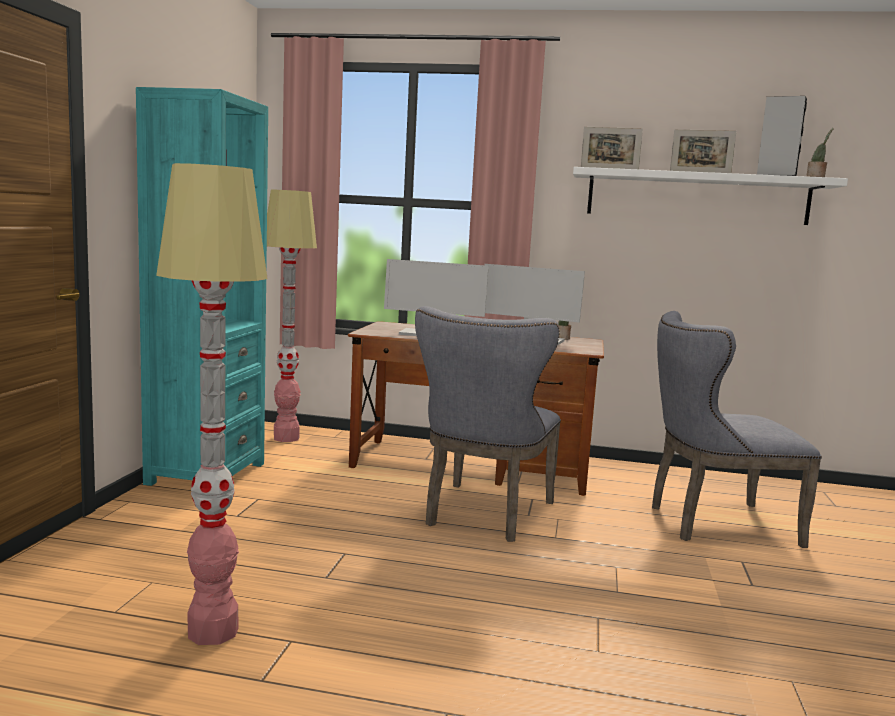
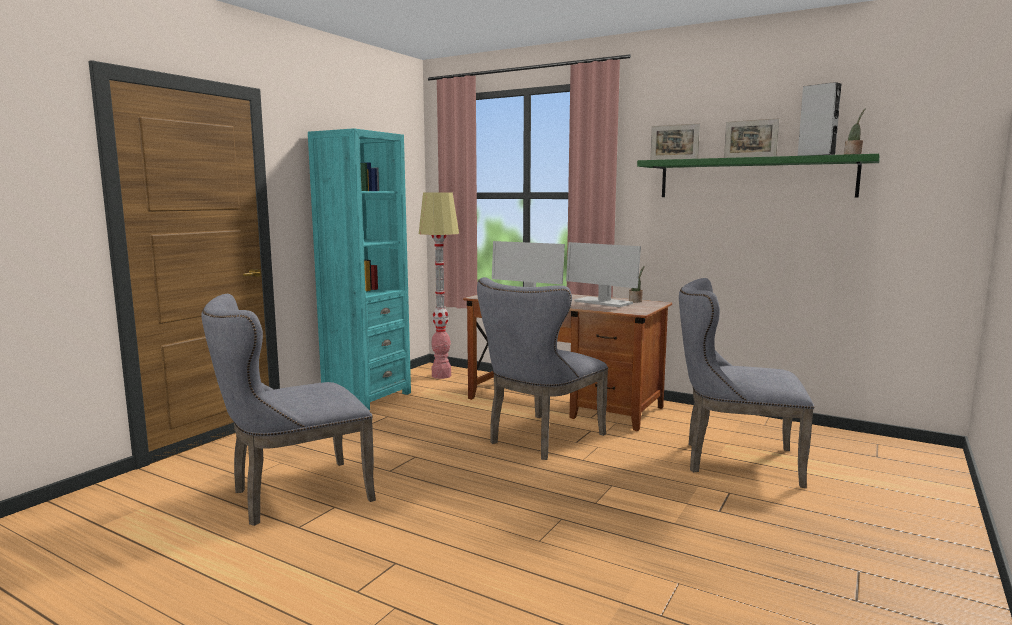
camera: 20 degrees right, 0 degrees up
(213, 632) = (293, 496): floor lamp -> grey chair
(697, 197) = (754, 178): white shelf -> green shelf

